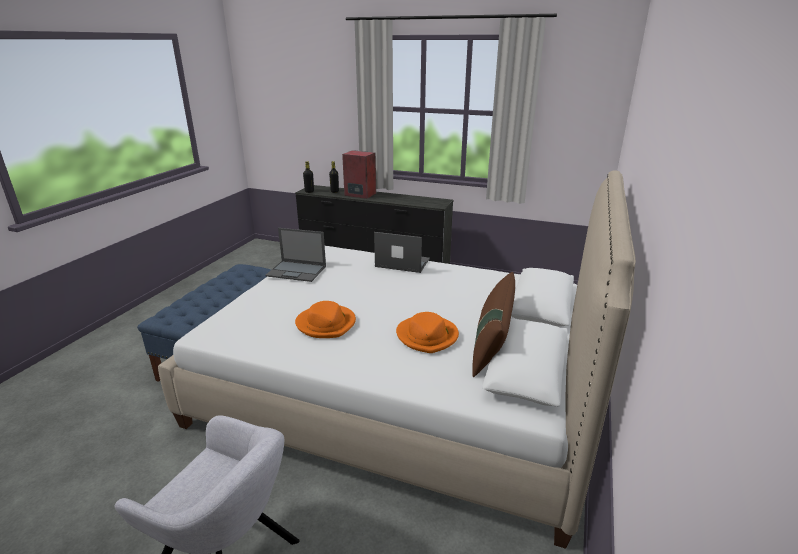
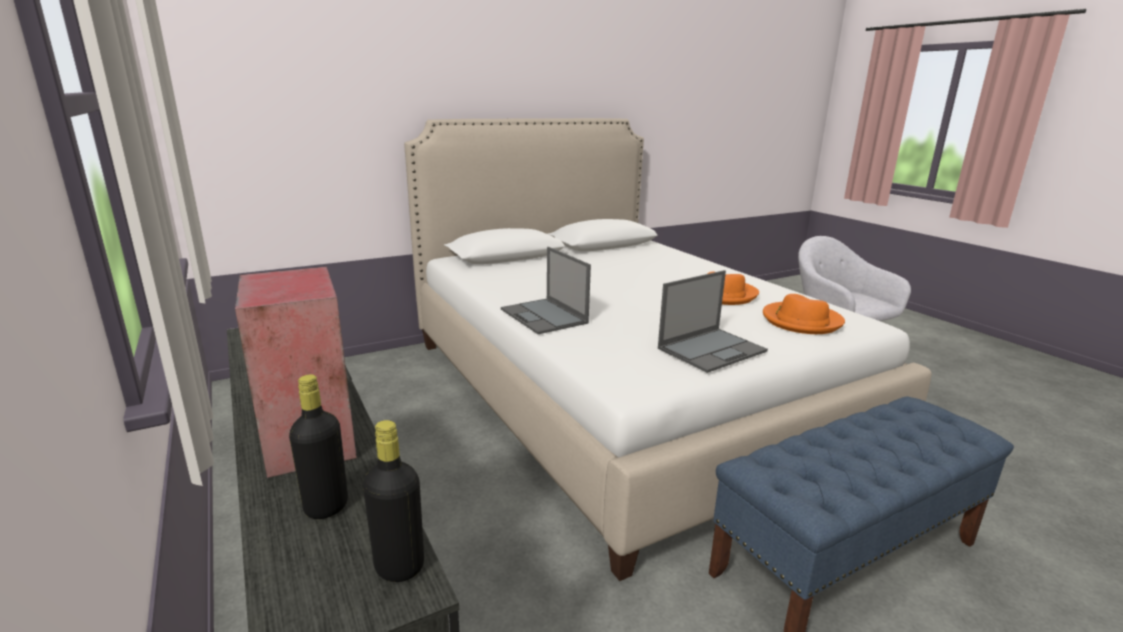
camera: 140 degrees left, 5 degrees down
(297, 271) = (712, 349): laptop -> laptop turned 90 degrees clockwise
(427, 336) = (639, 267): orange hat -> orange hat (801, 321)
(492, 345) = (601, 254): brown pillow -> none

